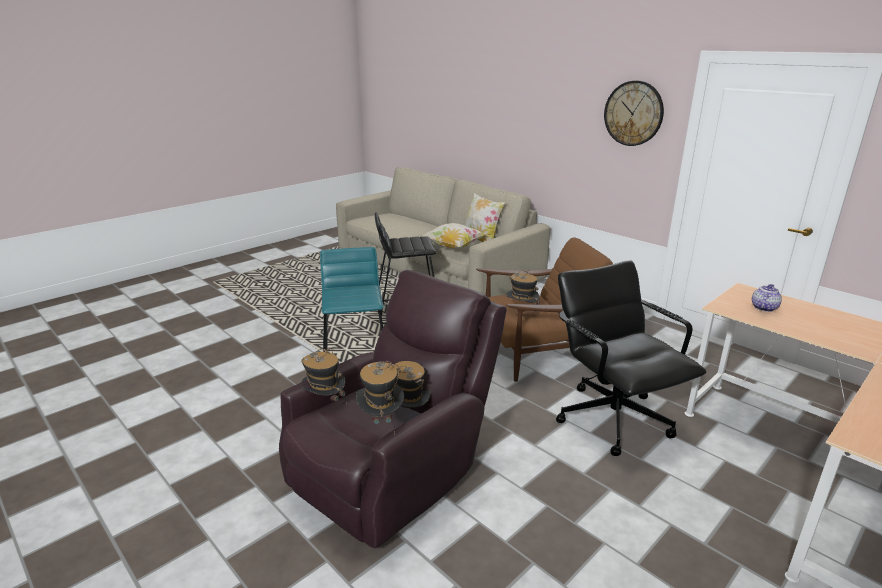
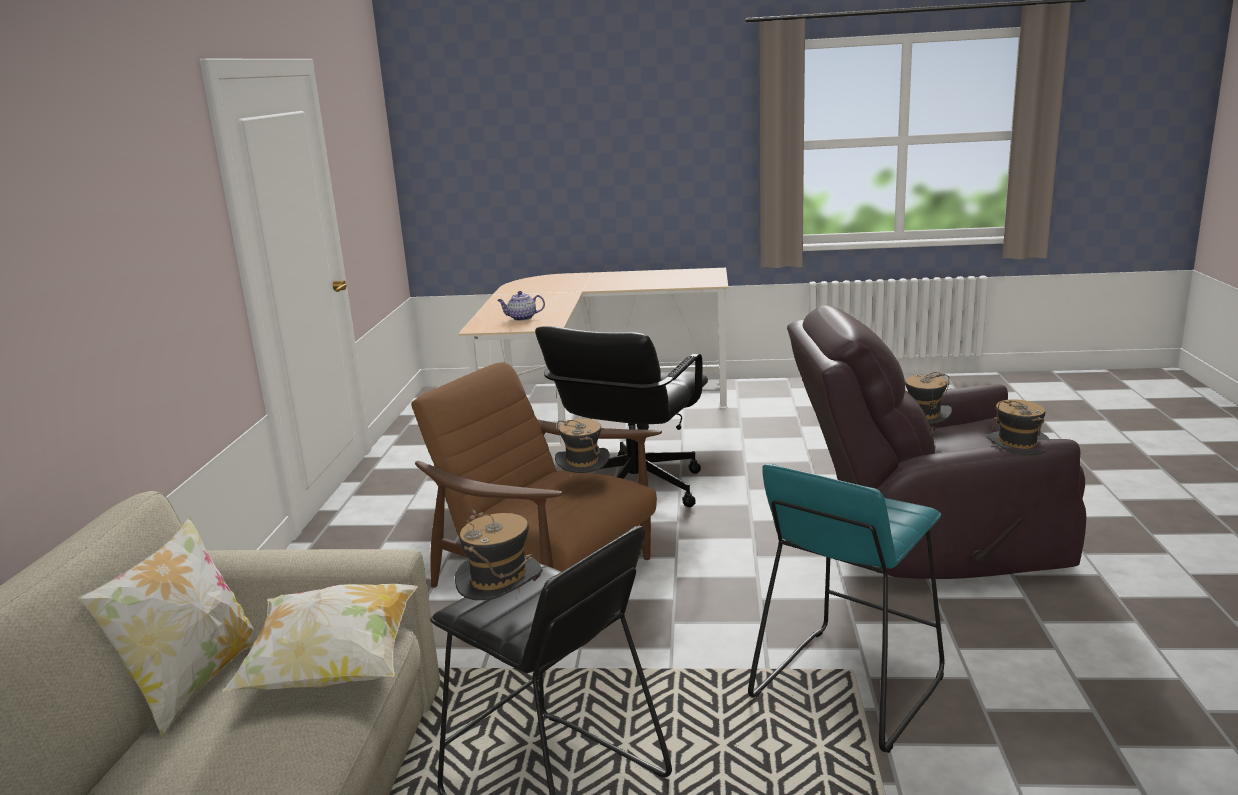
camera: 130 degrees left, 5 degrees down
(381, 421) = (982, 395): hat -> hat (503, 616)
(633, 113) = (168, 195): wall clock -> none

